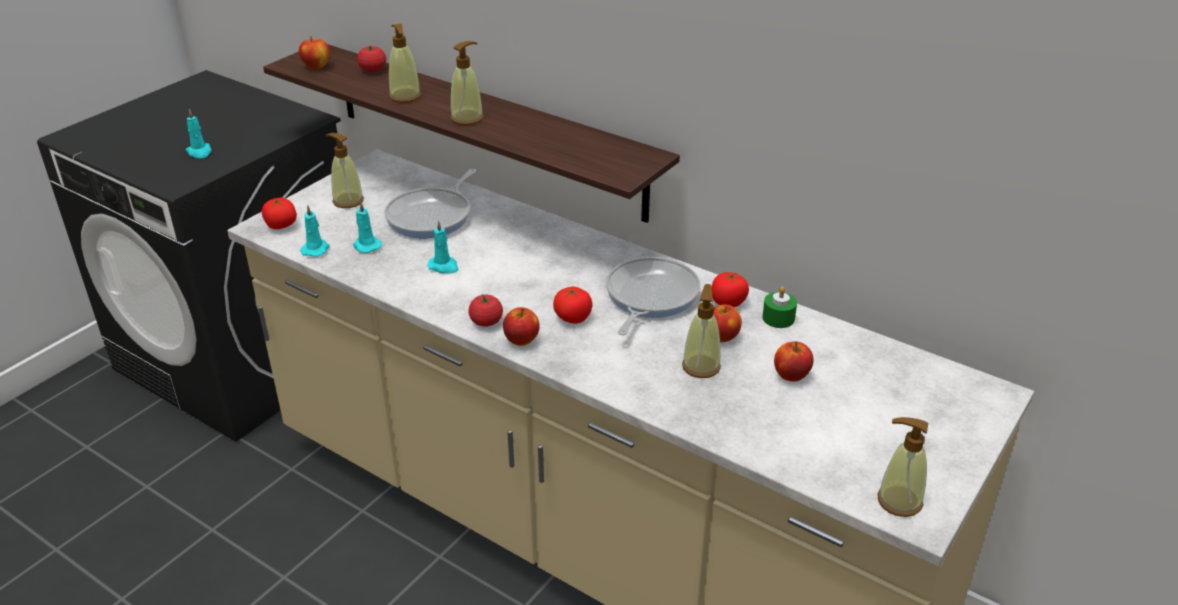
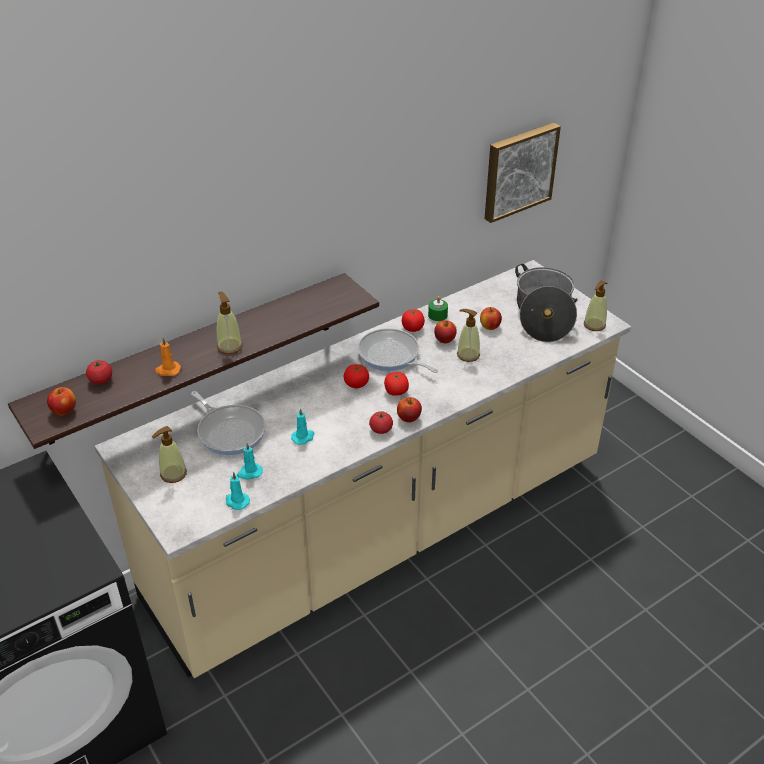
camera: 70 degrees left, 5 degrees up
(199, 152) = (40, 550): turquoise candle -> none
(281, 225) = (185, 518): tomato -> tomato (356, 384)
(405, 96) = (167, 370): soap dispenser -> orange candle
(872, 430) = (543, 315): none -> cooking pot
(1037, 195) = (518, 171): none -> picture

